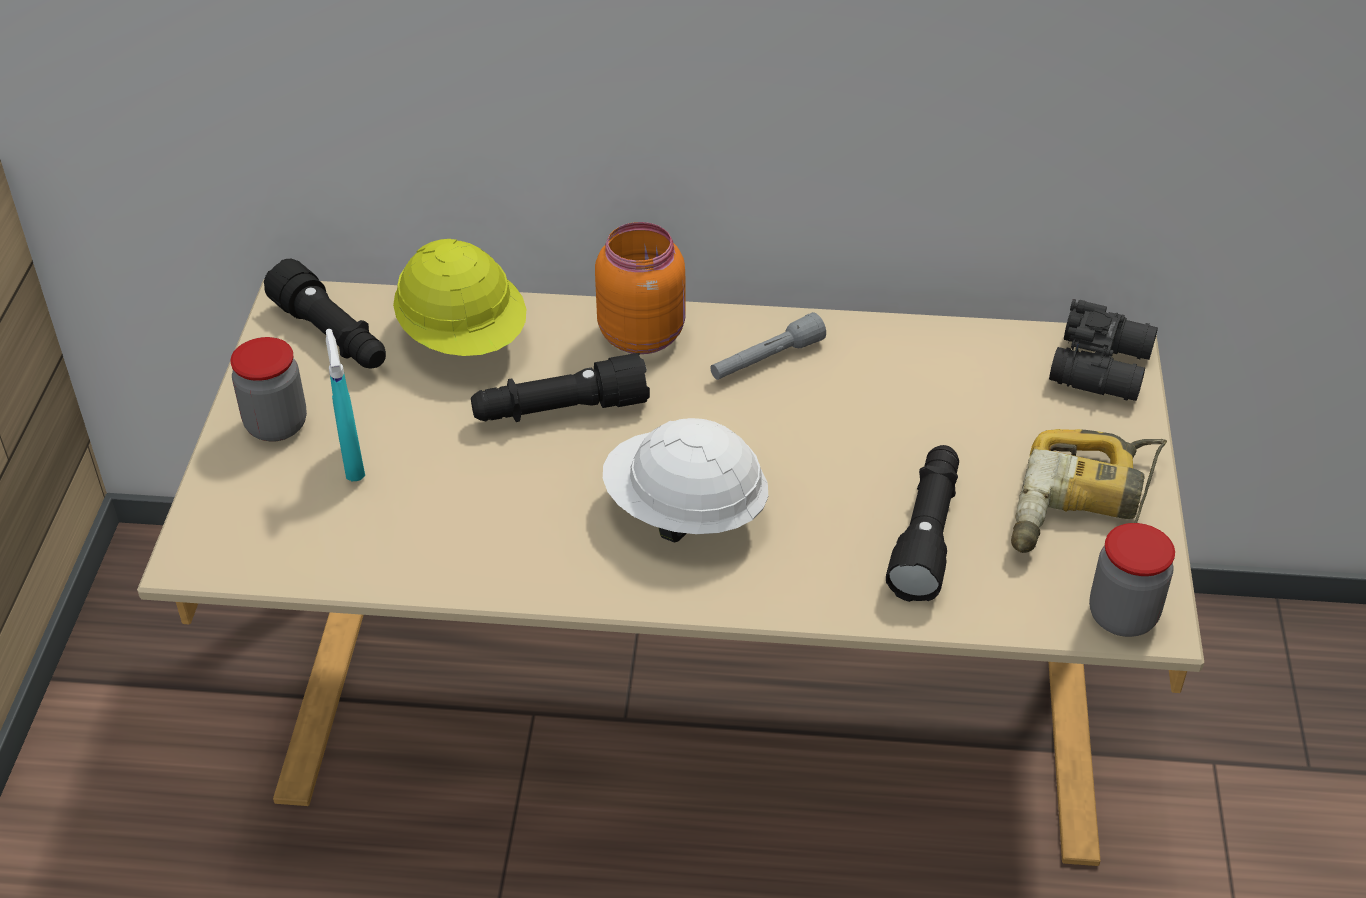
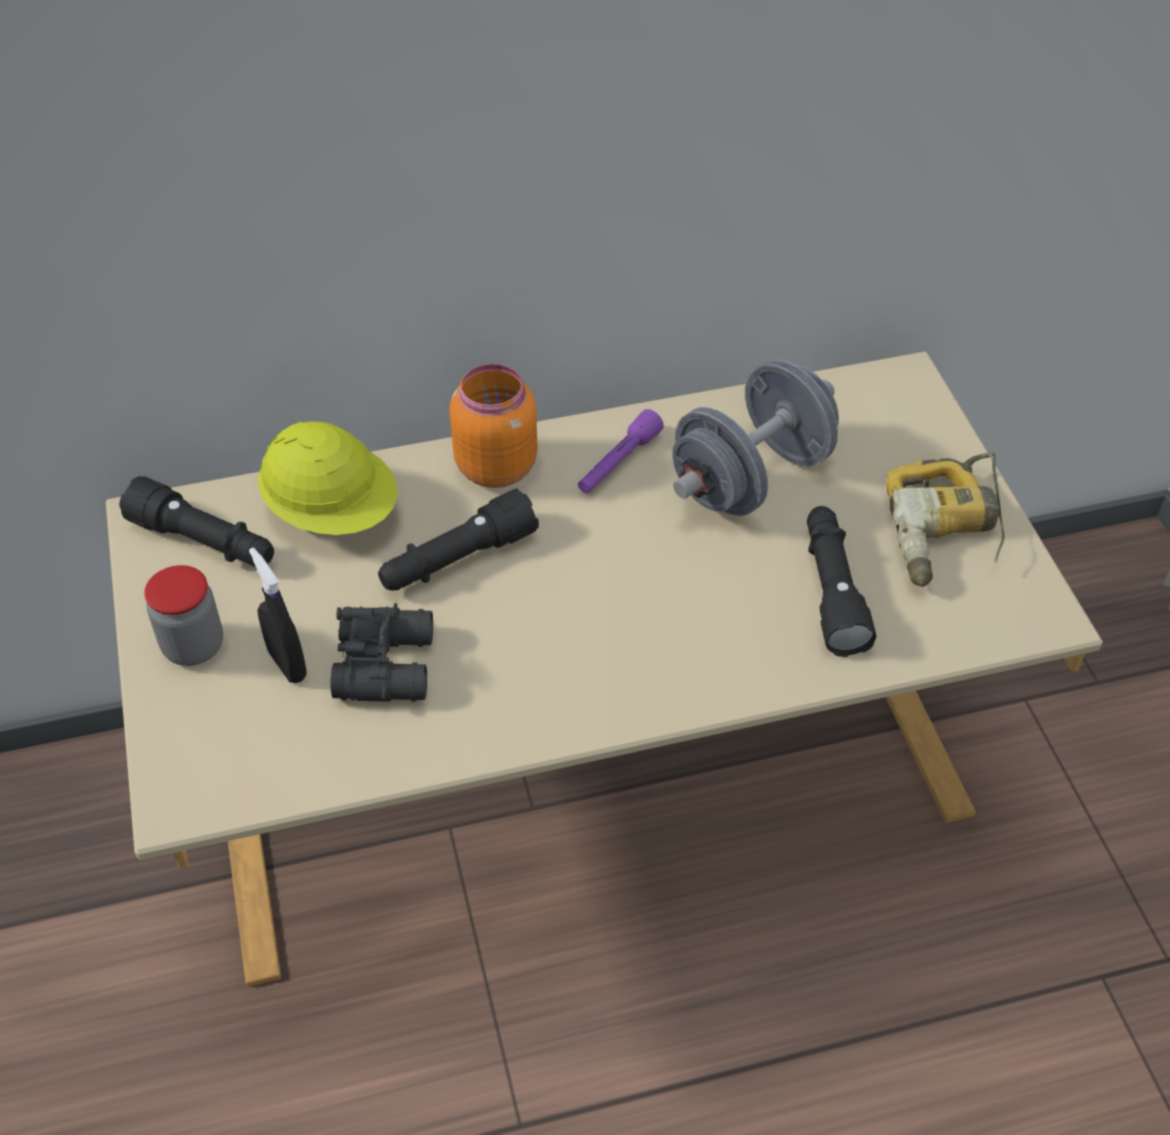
camera: 20 degrees left, 5 degrees up
(353, 463) = (287, 664): turquoise spray bottle -> black spray bottle
(684, 513) = (616, 628): white hard hat -> none
(766, 360) = (618, 463): grey flashlight -> purple flashlight
(897, 406) = (751, 478): none -> grey dumbbell
(1104, 366) = (903, 397): black binoculars -> black binoculars (388, 663)
(1122, 616) = (1023, 619): jar -> none

